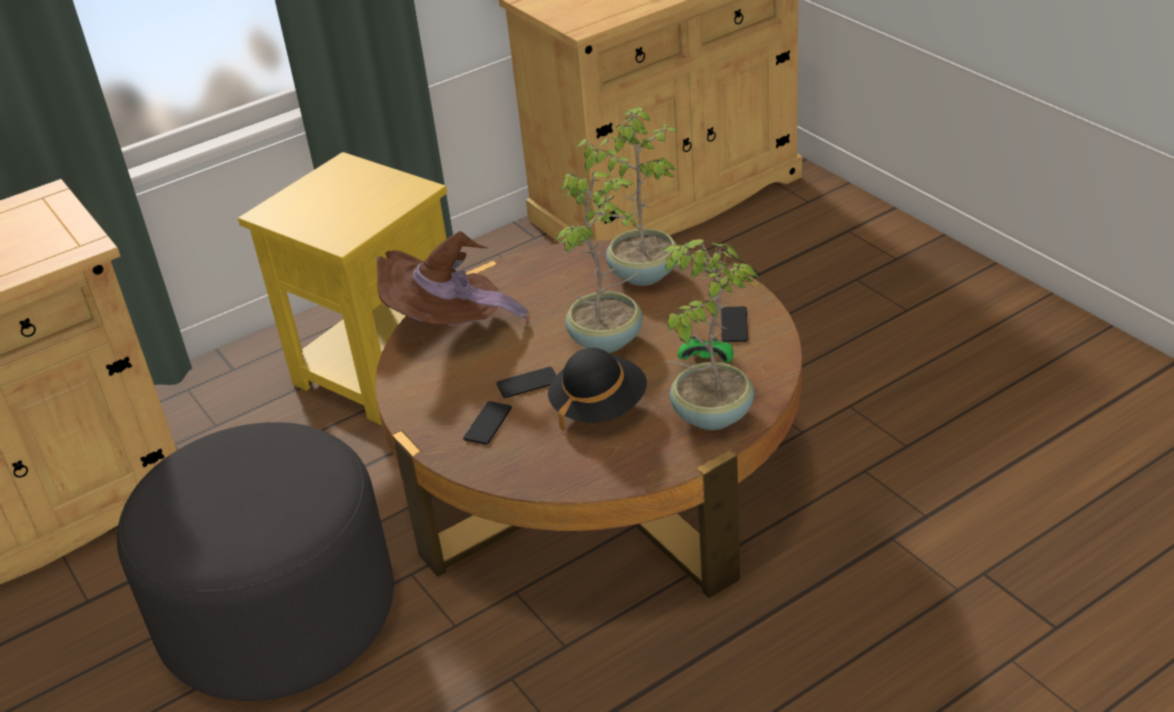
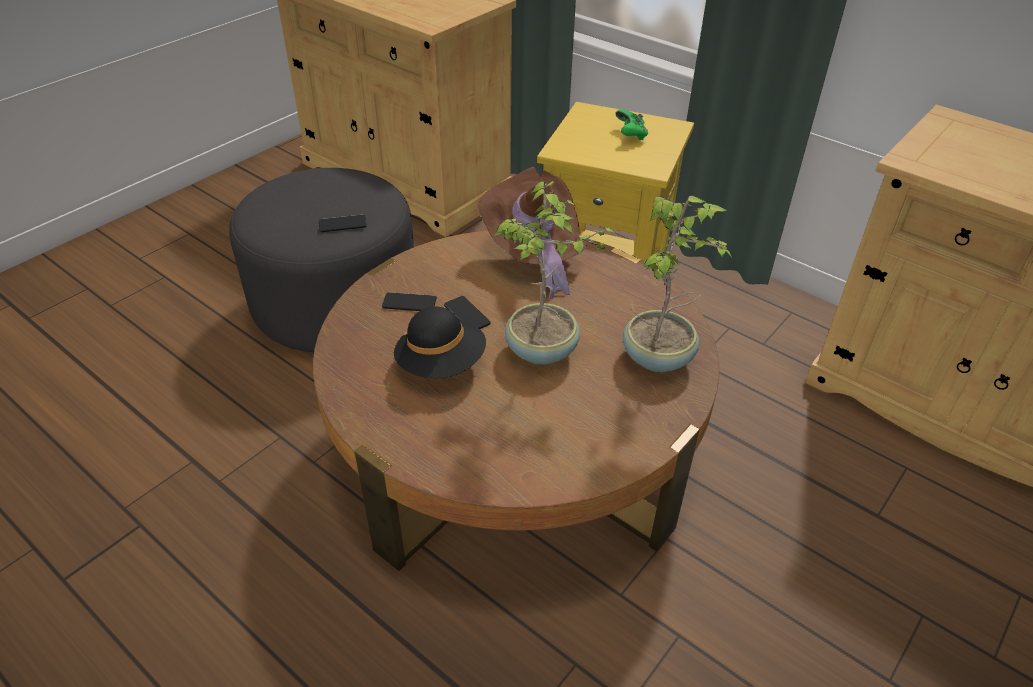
camera: 70 degrees right, 5 degrees up
(707, 362) = (525, 428): green game controller -> green game controller (631, 135)
(710, 415) = (441, 442): potted plant -> none
(734, 325) = (593, 439): phone -> phone (342, 224)

